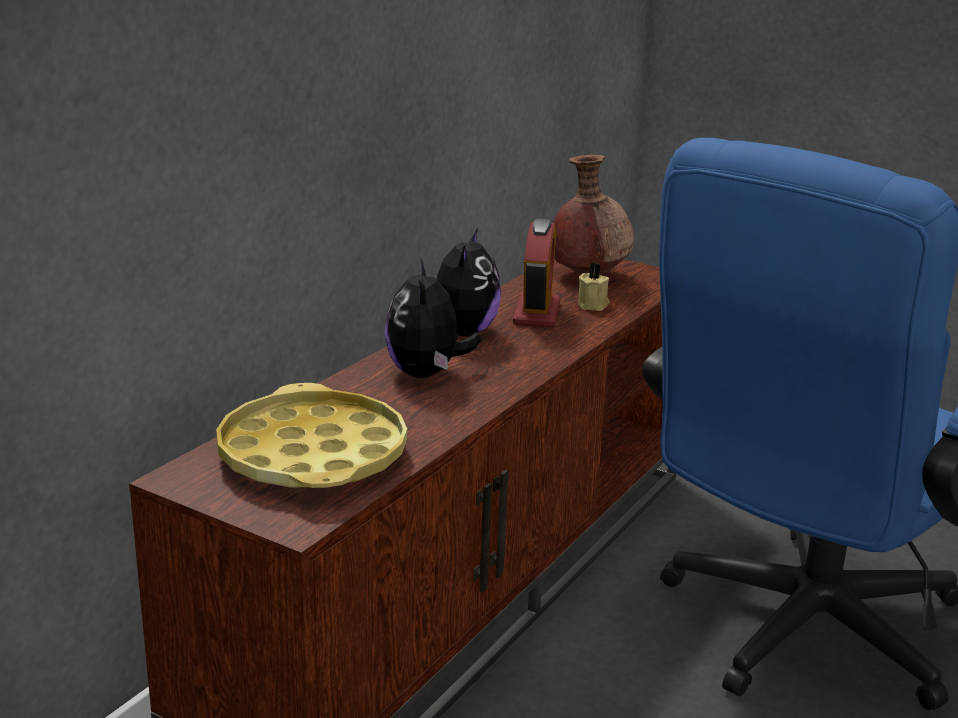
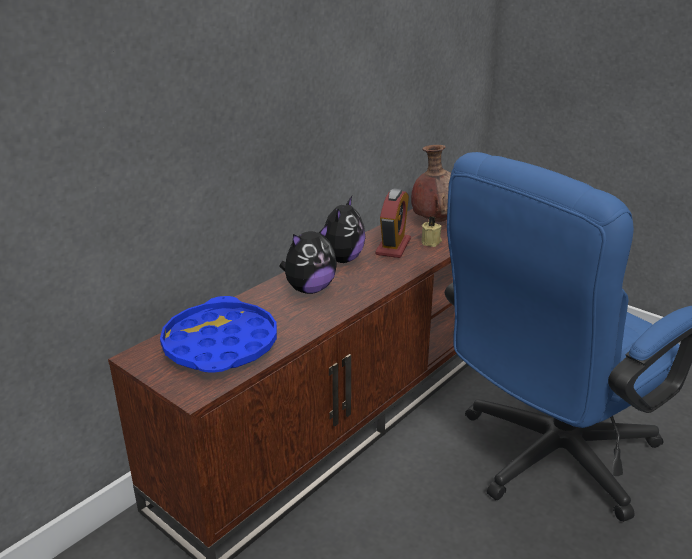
camera: 10 degrees right, 5 degrees up
(312, 455) = (220, 345): yellow tray -> blue tray
(426, 374) = (309, 289): plush toy -> plush toy turned 135 degrees counterclockwise

